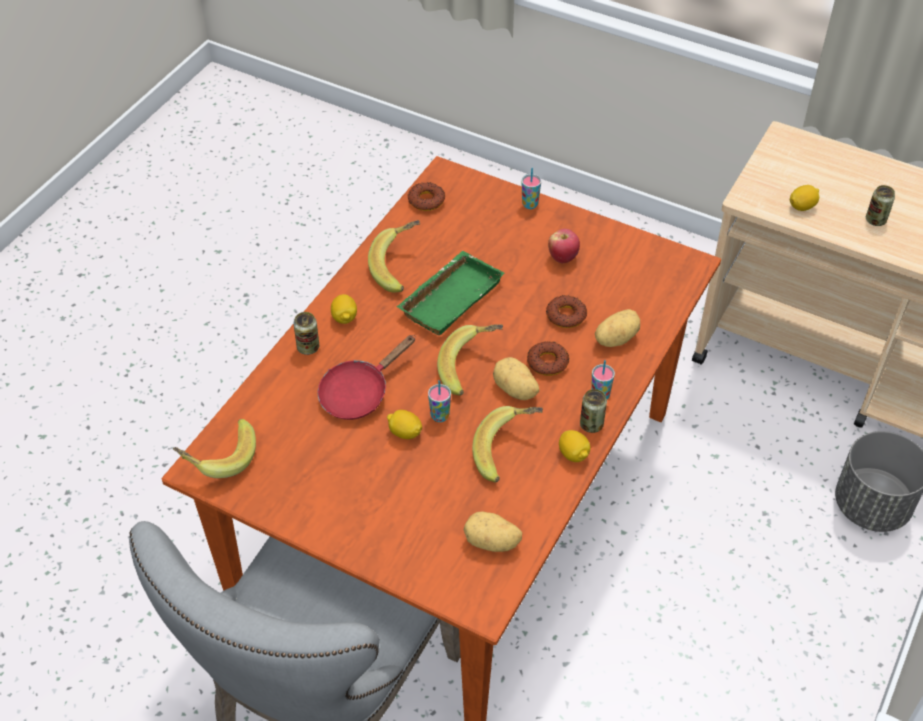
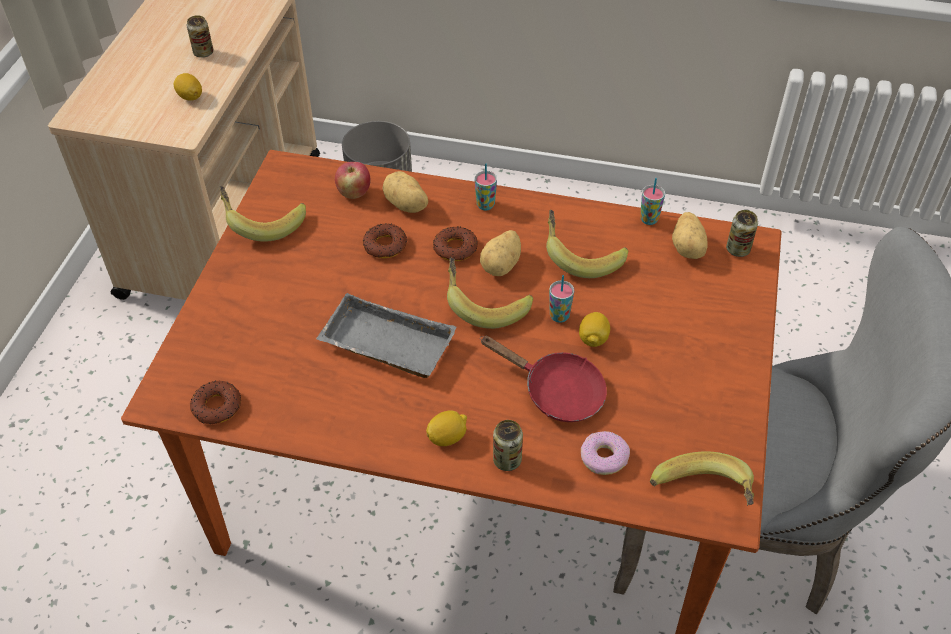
camera: 105 degrees left, 0 degrees up
(283, 406) = (603, 457): none -> donut
(400, 267) = (347, 403): banana -> banana (263, 222)
(449, 297) = (384, 345): green tray -> grey tray
(530, 204) = (210, 305): cup -> cup (649, 219)
(562, 257) = (296, 262): apple -> apple (354, 193)
(573, 454) = (563, 212): lemon -> none
(591, 424) = (523, 206): can -> can (738, 249)

